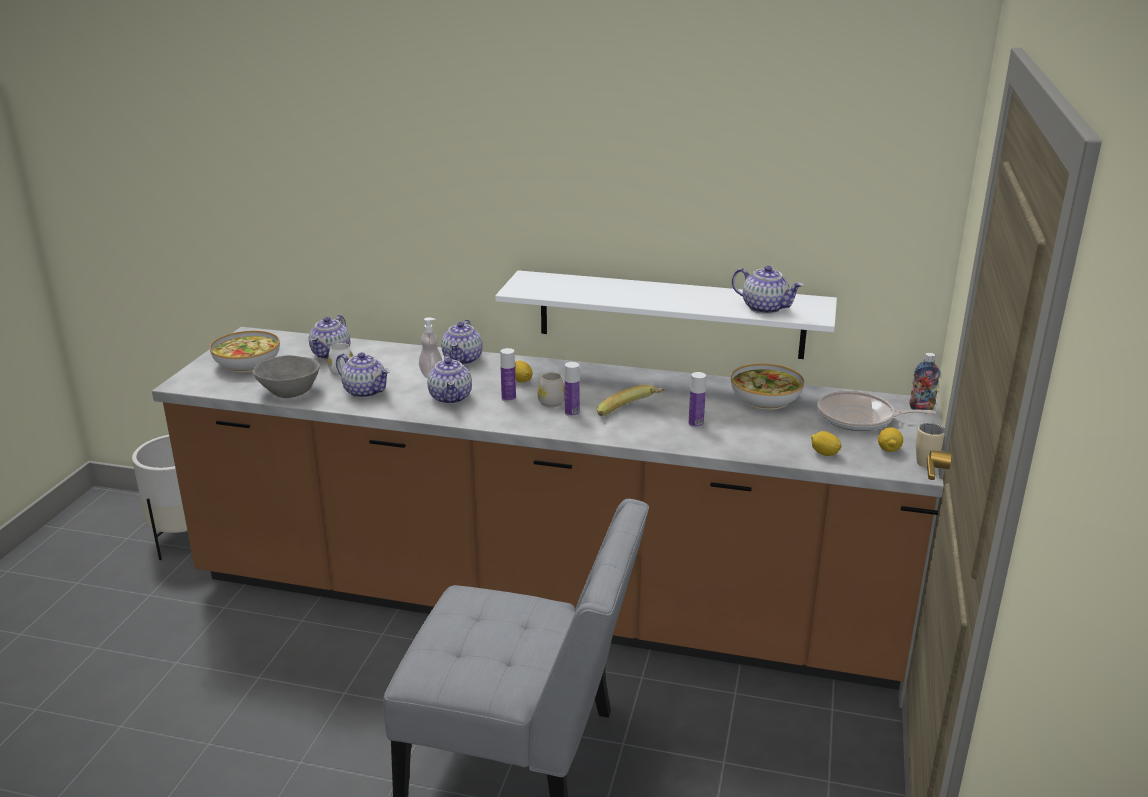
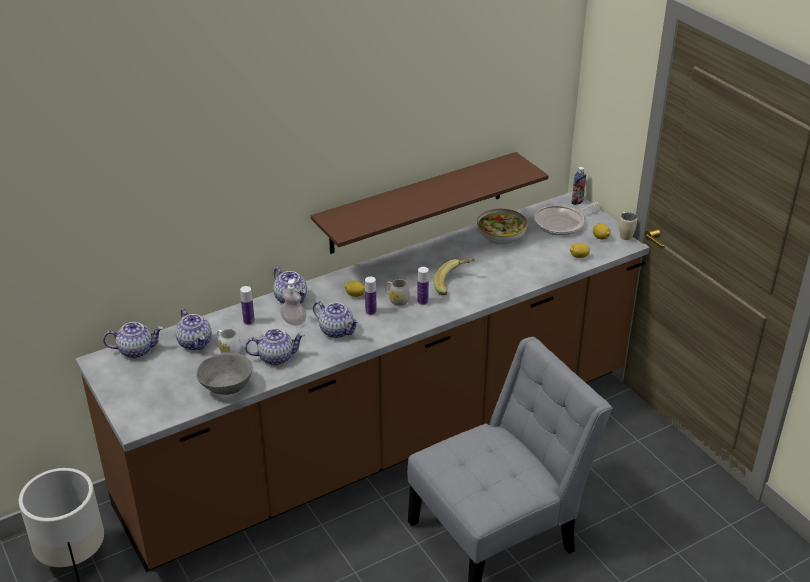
camera: 45 degrees left, 10 degrees up
(247, 363) = (149, 383): bowl -> none
(670, 314) = (417, 203): white shelf -> brown shelf
(696, 424) = (495, 272): bottle -> bottle (249, 321)
(765, 308) = (498, 178): teapot -> teapot (136, 350)

